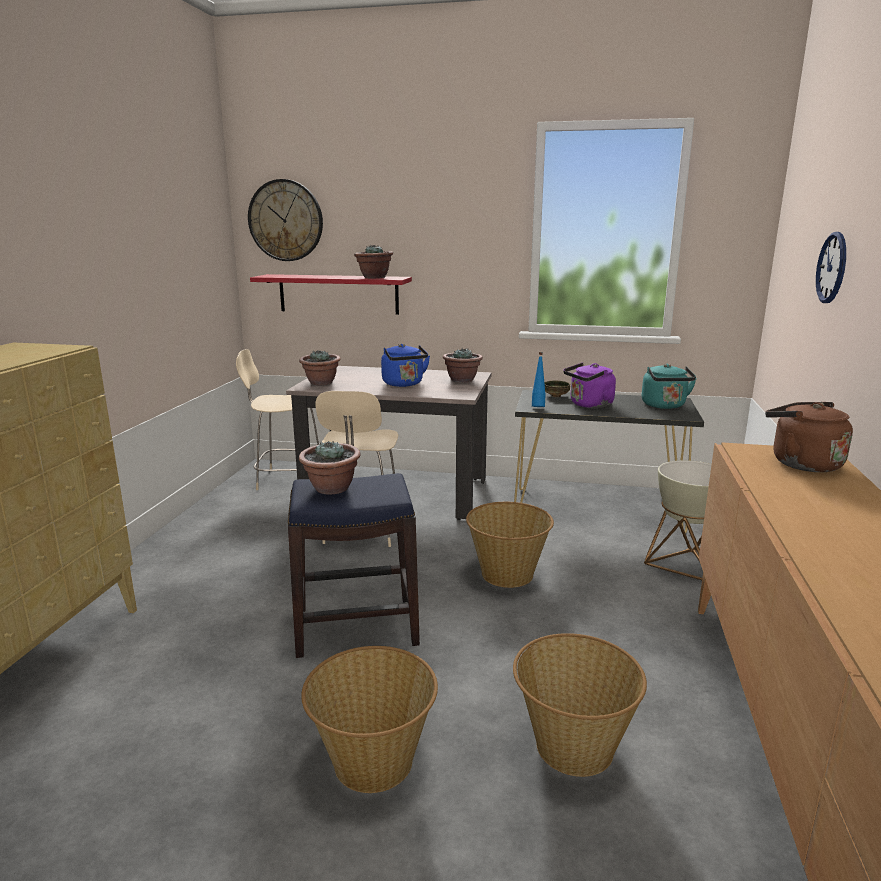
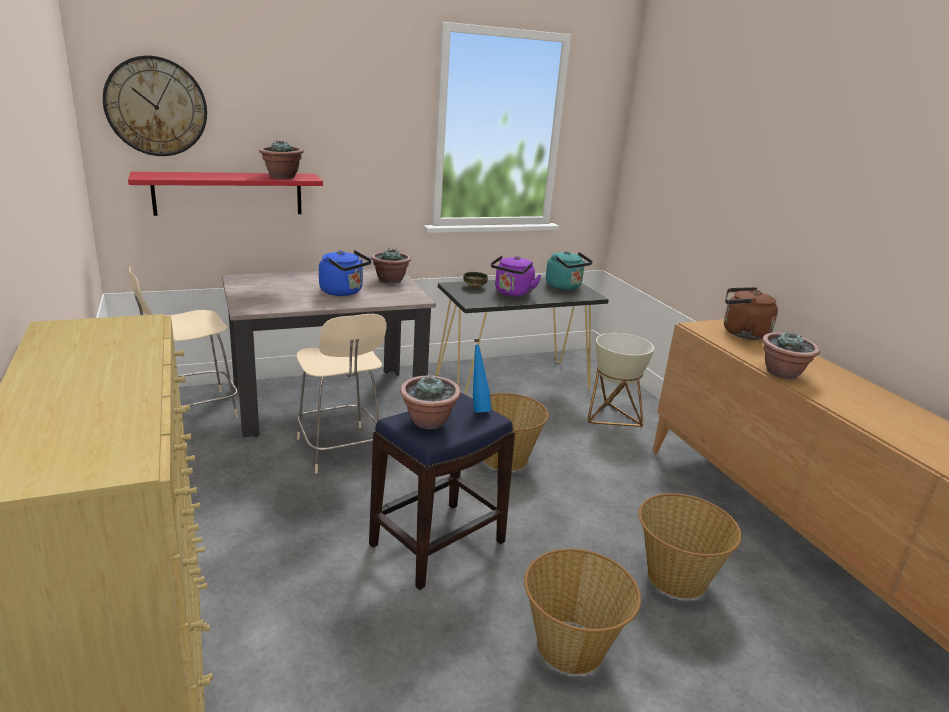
camera: 35 degrees left, 5 degrees up
(321, 383) = (254, 300): potted plant -> potted plant (782, 373)
(538, 406) = (476, 300): blue bottle -> blue bottle (478, 409)
(832, 268) = (715, 180): wall clock -> none

